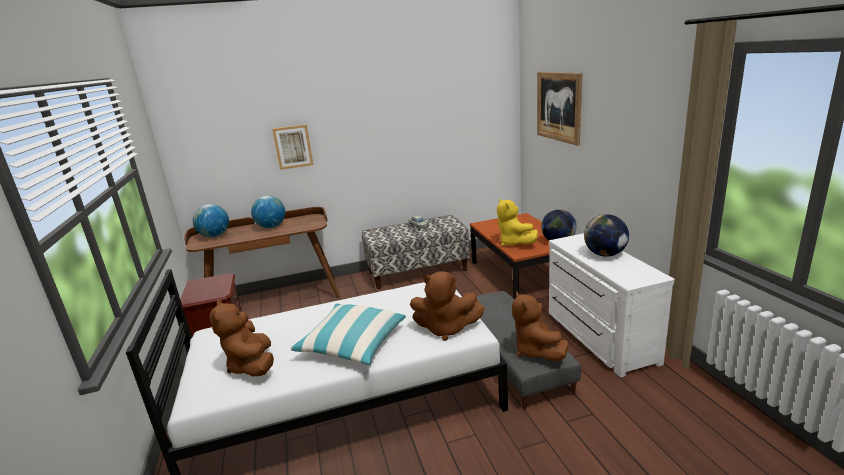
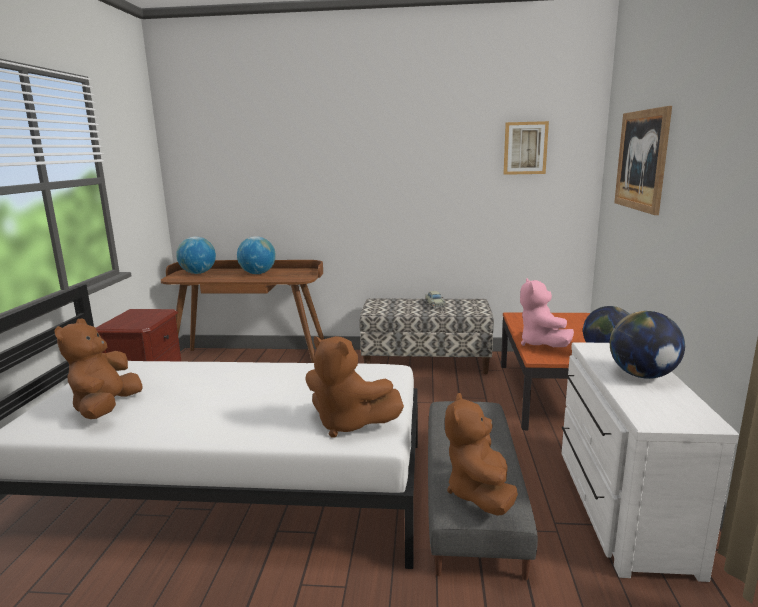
camera: 20 degrees right, 5 degrees down
(293, 146) = (299, 185): picture -> picture (525, 148)
(352, 343) = (226, 412): pillow -> none
(514, 243) = (541, 344): yellow plush toy -> pink plush toy

